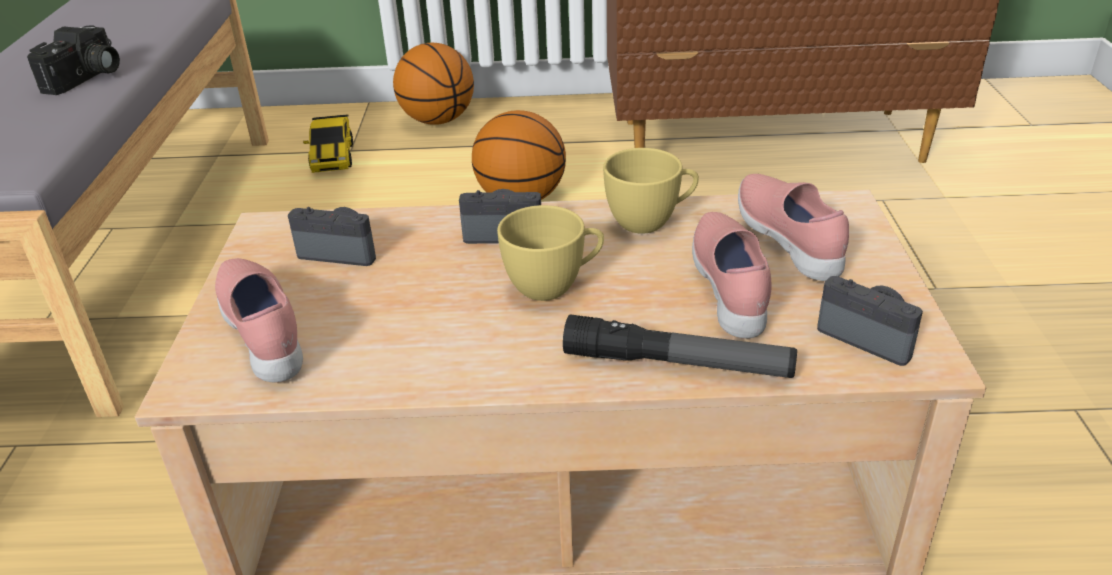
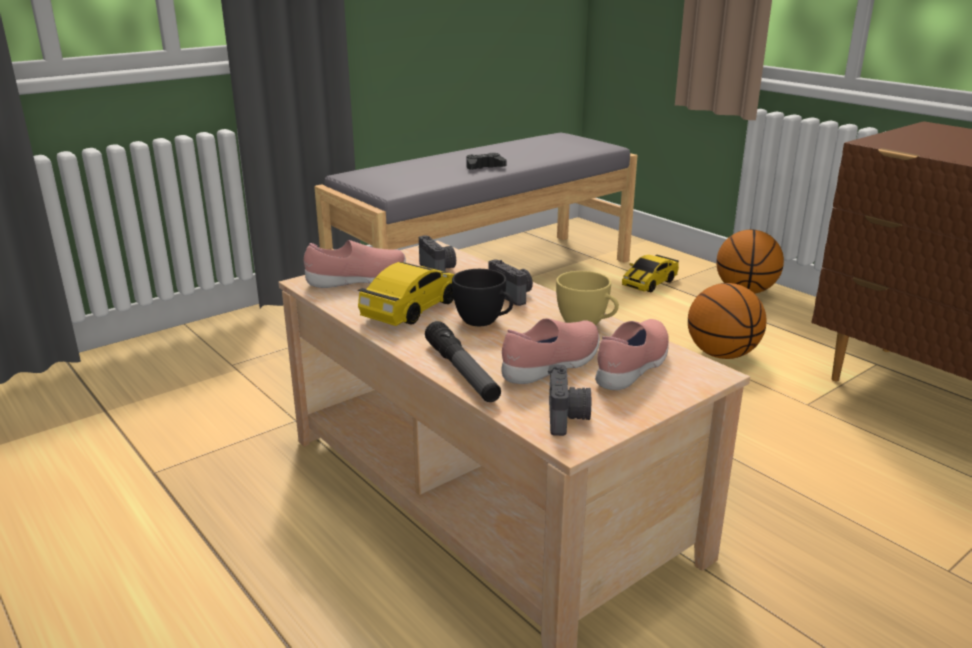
camera: 50 degrees right, 10 degrees down
(87, 78) = (484, 167): camera -> black game controller
(266, 334) = (357, 280): pink shoe -> pink shoe turned 45 degrees clockwise
(435, 325) = (412, 308): none -> toy car
(554, 285) = (484, 322): yellow cup -> black cup

